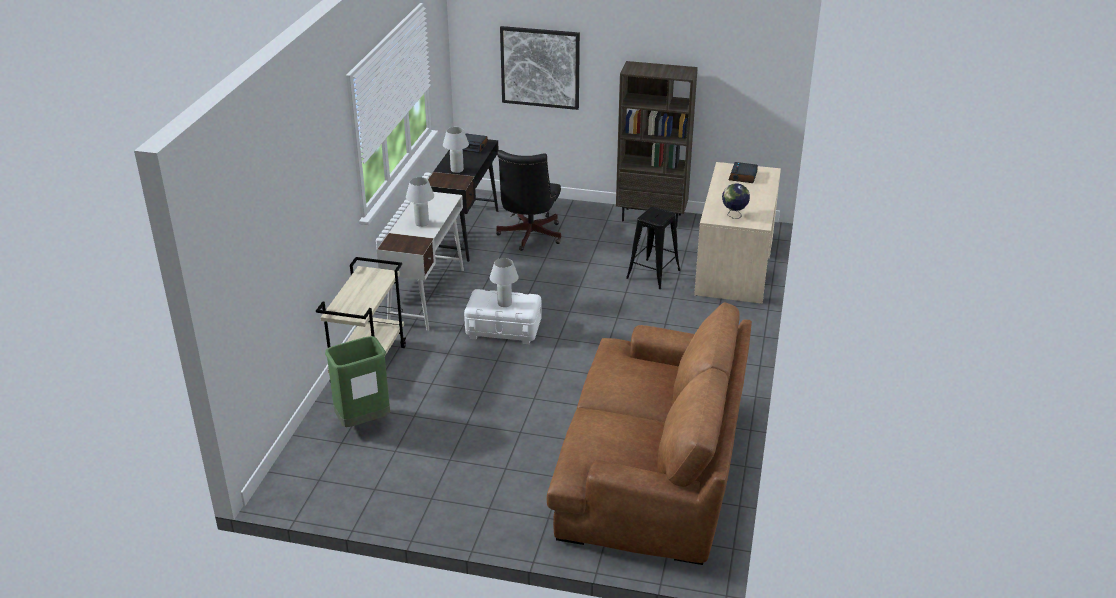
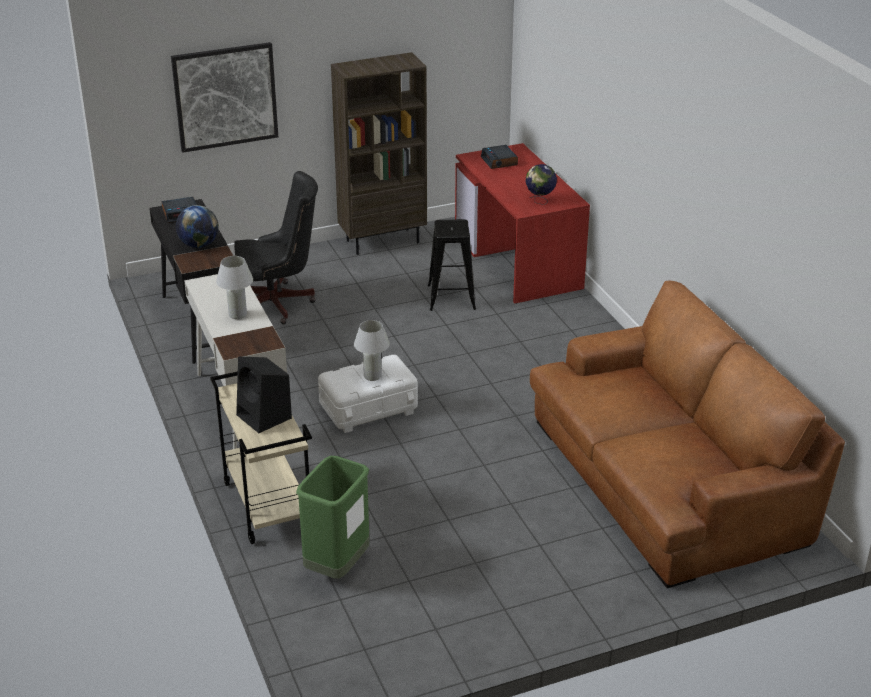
camera: 35 degrees left, 0 degrees up
(362, 295) = (265, 417): none -> black speaker
(457, 170) = (199, 245): white table lamp -> globe
(528, 237) = (278, 304): black office chair -> black office chair turned 75 degrees counterclockwise
(735, 266) = (518, 262): beige desk -> red desk

